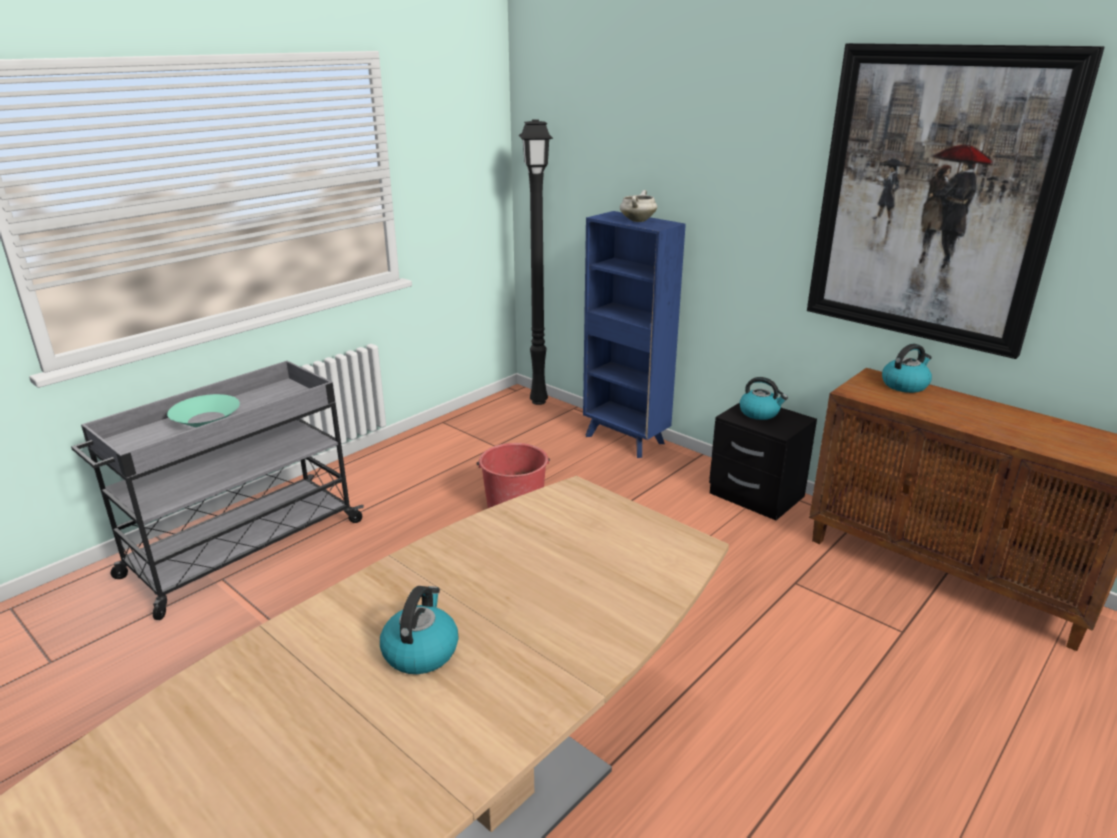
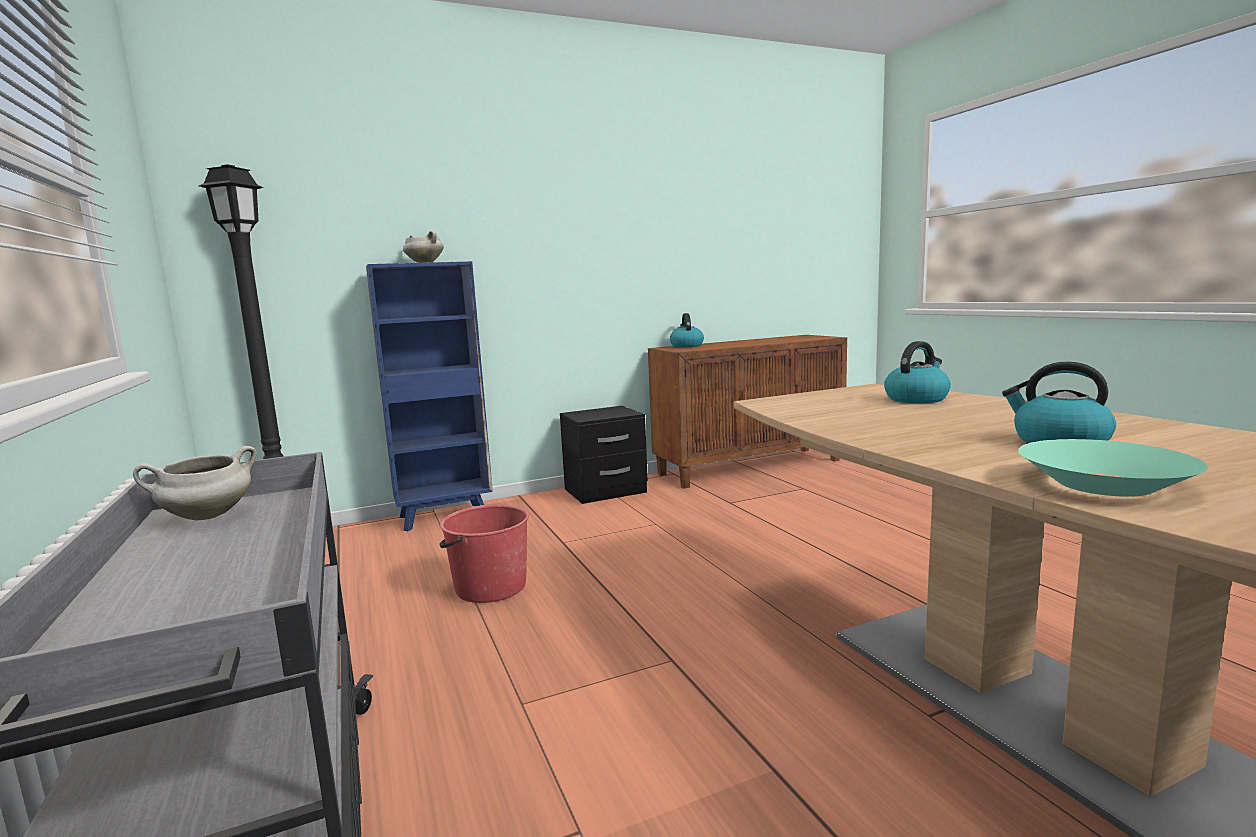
camera: 65 degrees left, 15 degrees down
(206, 419) = (180, 573): turquoise bowl -> turquoise bowl (1103, 484)
(277, 394) = (206, 517): none -> white cooking pot
(760, 413) = (592, 413): kettle -> kettle (916, 399)
(934, 198) = (662, 210): picture -> none

